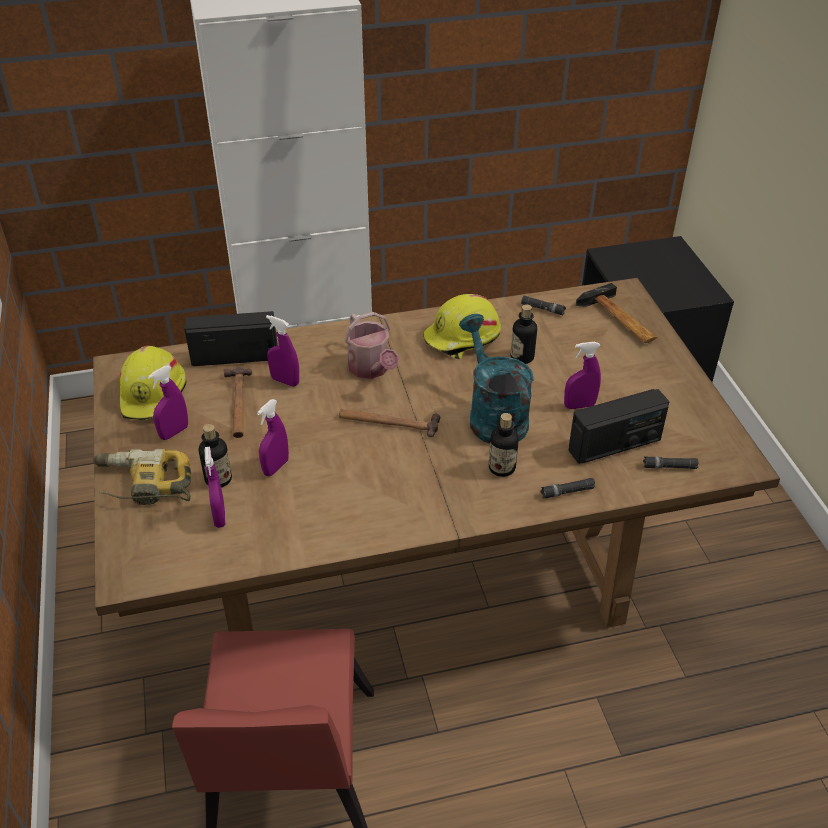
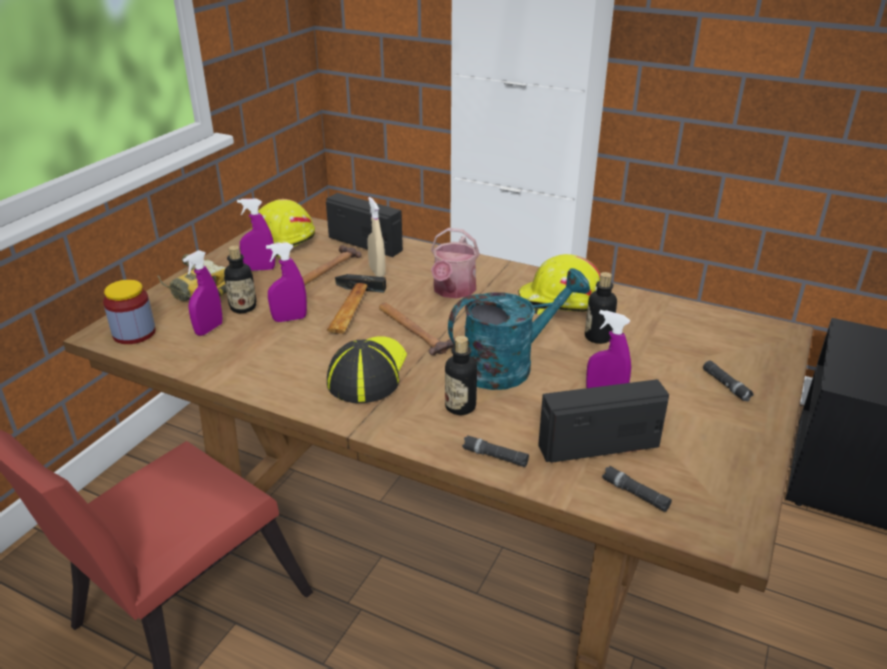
camera: 40 degrees right, 10 degrees down
(155, 559) = (134, 333): none -> jar
(285, 381) = (377, 272): purple spray bottle -> beige spray bottle
(404, 479) = (368, 372): none -> cap
(493, 415) = (508, 366): turquoise watering can -> turquoise watering can turned 45 degrees clockwise
(543, 309) = (670, 311): black flashlight -> black flashlight (726, 385)
(615, 445) = (598, 445): radio -> radio turned 150 degrees clockwise
(619, 321) = (742, 351): hammer -> hammer (348, 309)

